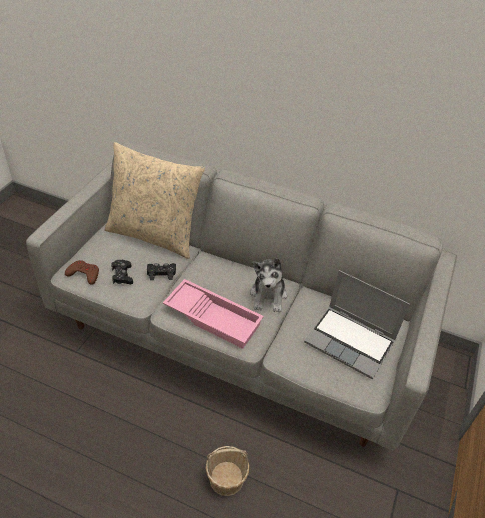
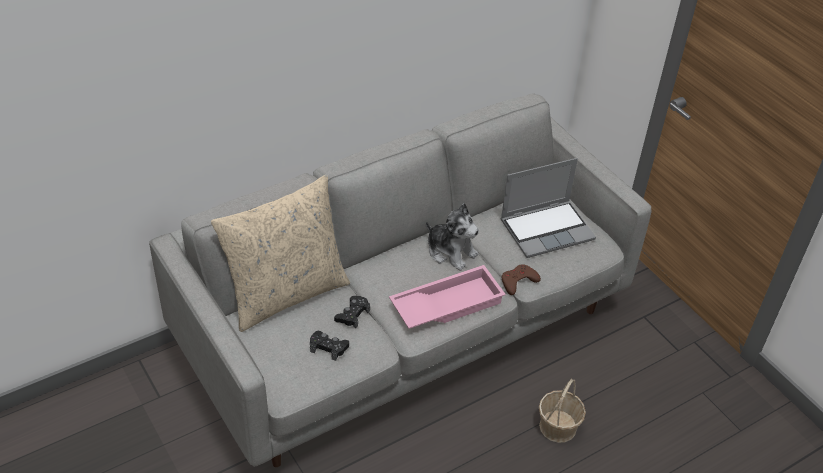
camera: 55 degrees left, 0 degrees up
(84, 274) = (298, 379): brown game controller -> brown game controller (518, 281)

